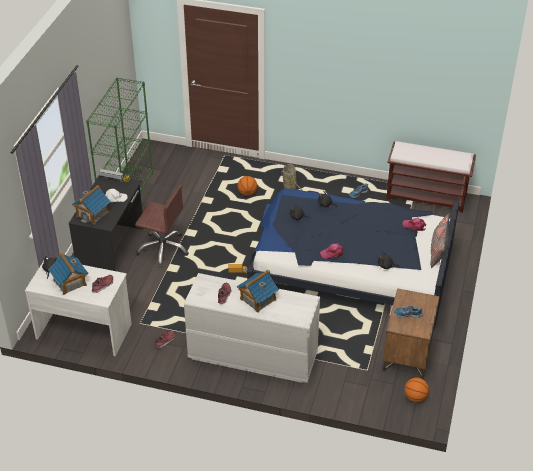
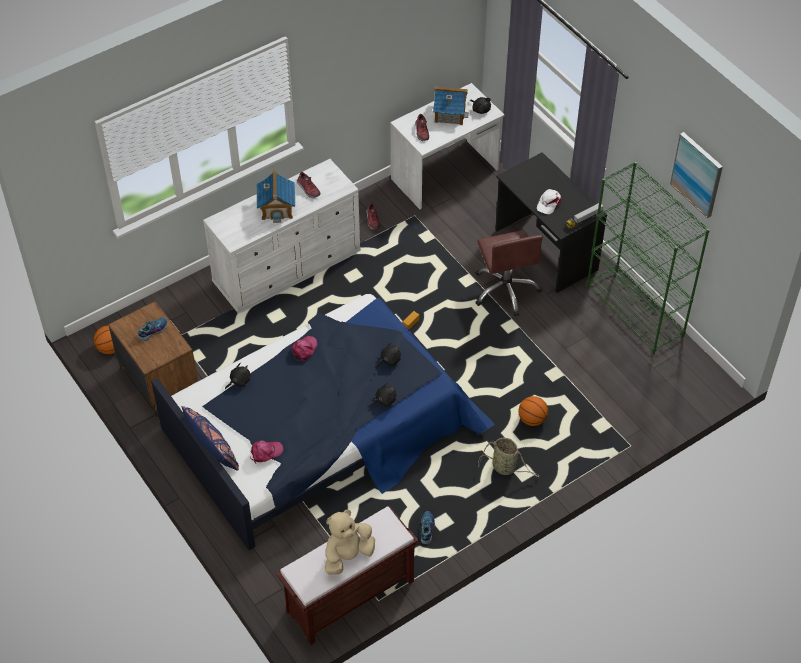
camera: 130 degrees right, 10 degrees up
(93, 214) = (538, 175): toy house -> none
(101, 61) = (697, 174): none -> picture
(163, 249) = (506, 290): brown office chair -> brown office chair turned 75 degrees counterclockwise
(433, 154) = (347, 555): none -> beige plush toy
(438, 250) = (212, 448): grey pillow -> blue pillow

